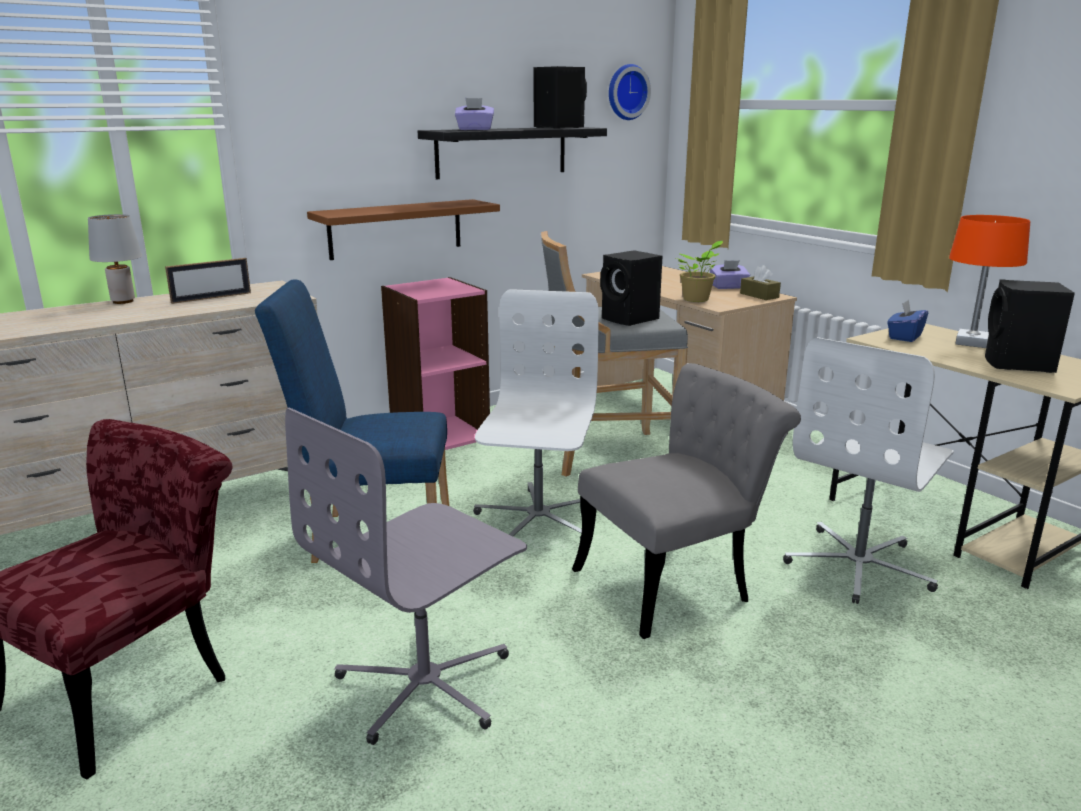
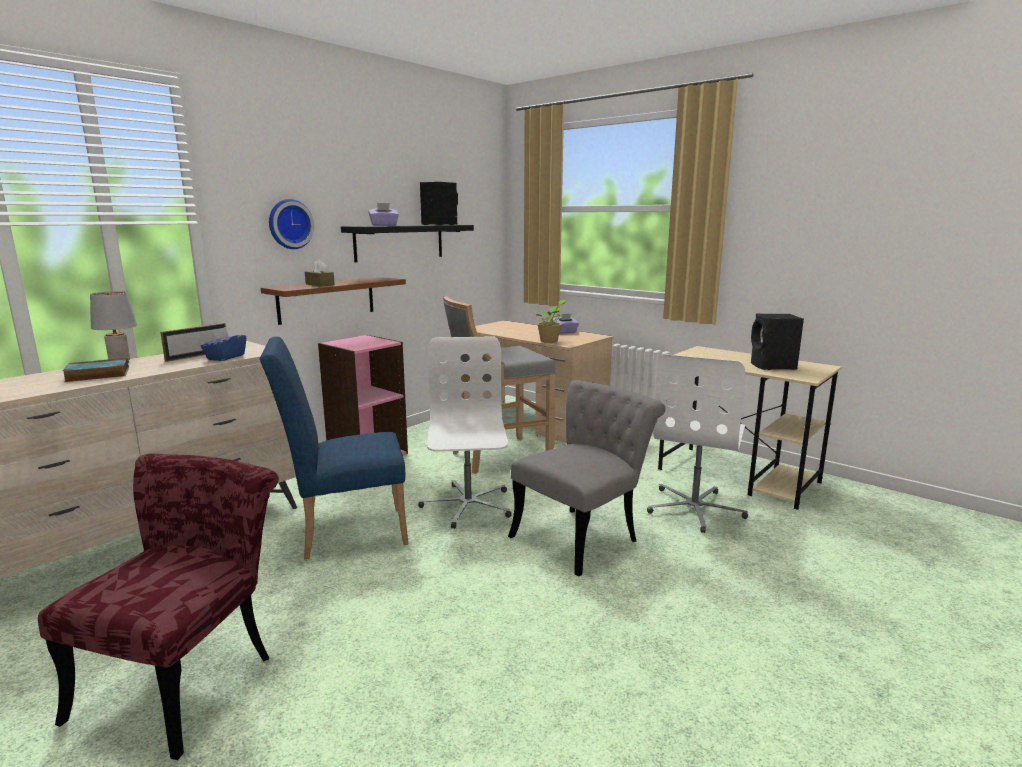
camera: 15 degrees left, 5 degrees down
(87, 316) = (96, 375): none -> book
(426, 685) = (435, 634): grey office chair -> none
(626, 92) = (479, 201): wall clock -> wall clock (289, 224)
(631, 319) = (513, 356): black speaker -> none
(759, 295) = (588, 336): brown tissue box -> brown tissue box (320, 284)
(904, 336) = (697, 355): blue tissue box -> blue tissue box (225, 357)
(971, 343) = (738, 356): orange table lamp -> none

